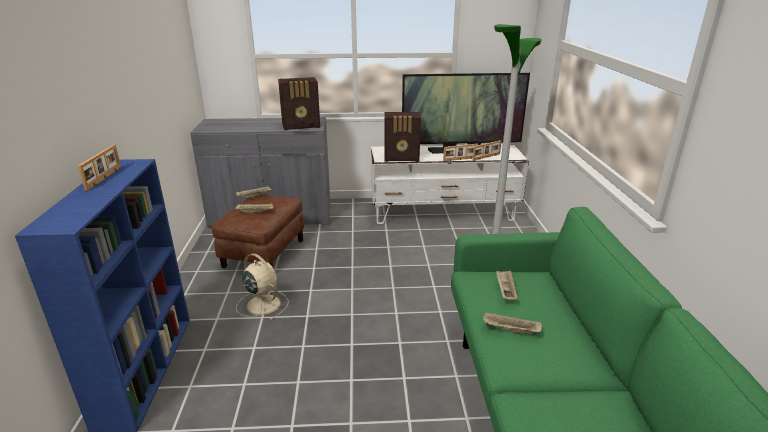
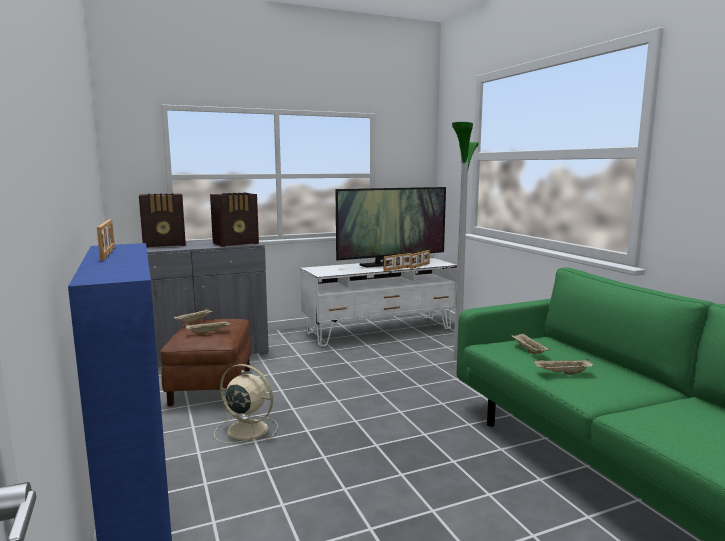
camera: 20 degrees left, 15 degrees down
(402, 158) = (342, 272): radio -> radio (165, 245)

